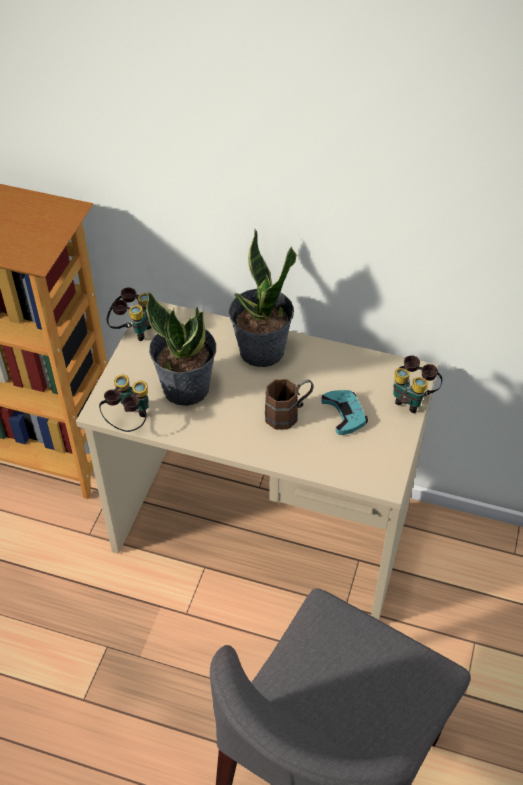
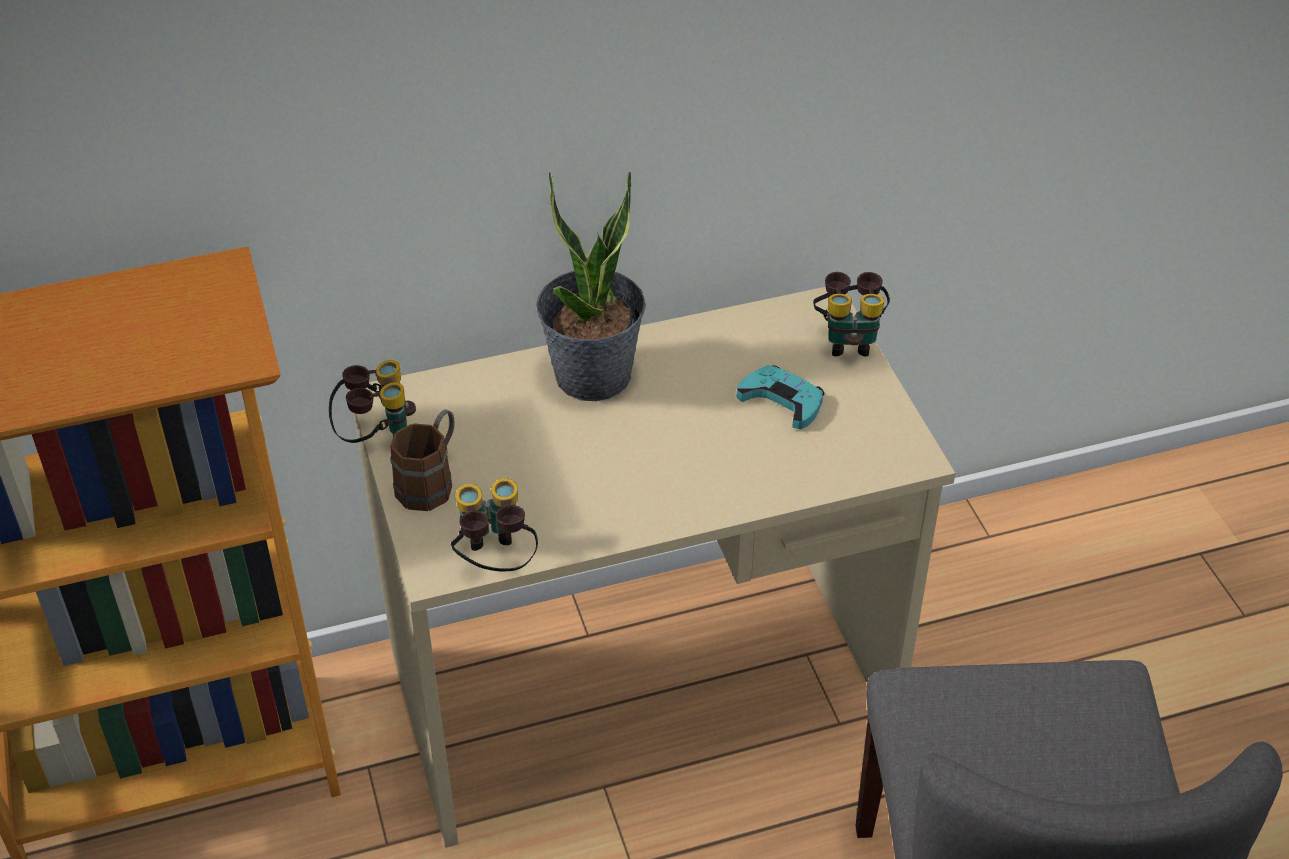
camera: 35 degrees left, 5 degrees down
(186, 387) = (532, 474): potted plant -> none
(288, 414) = (709, 437): brown mug -> brown mug (431, 481)

